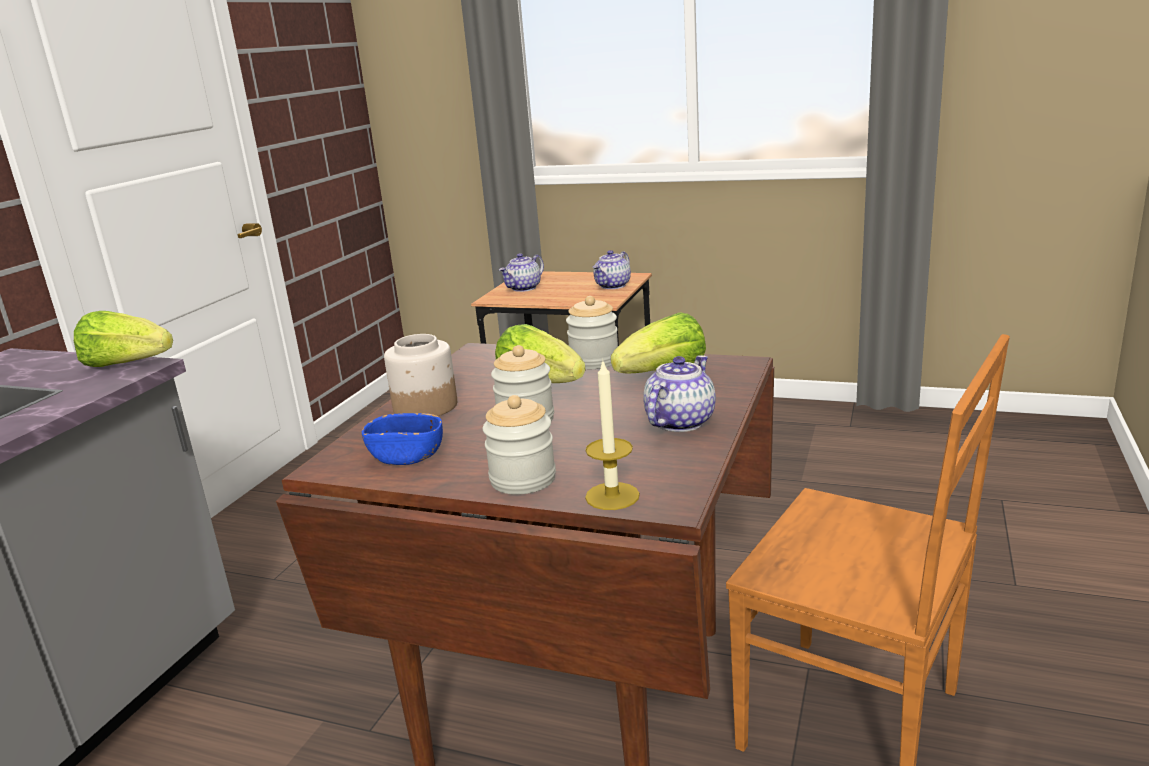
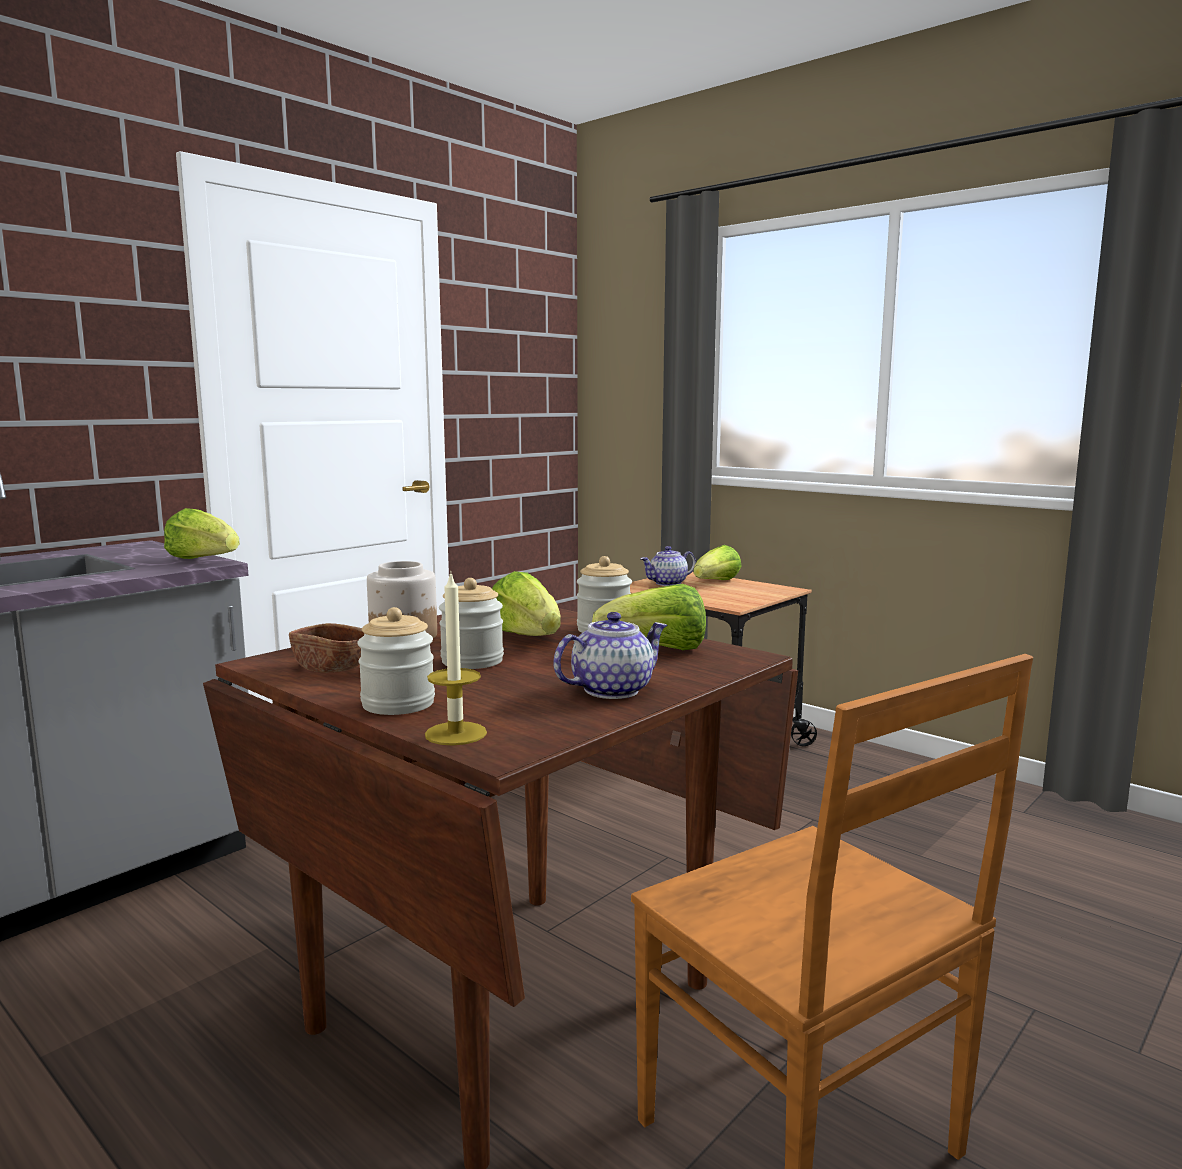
camera: 20 degrees right, 10 degrees down
(407, 457) = (331, 667): blue bowl -> brown bowl
(565, 279) = (716, 582): none -> lettuce
(613, 286) = (758, 594): teapot -> none

